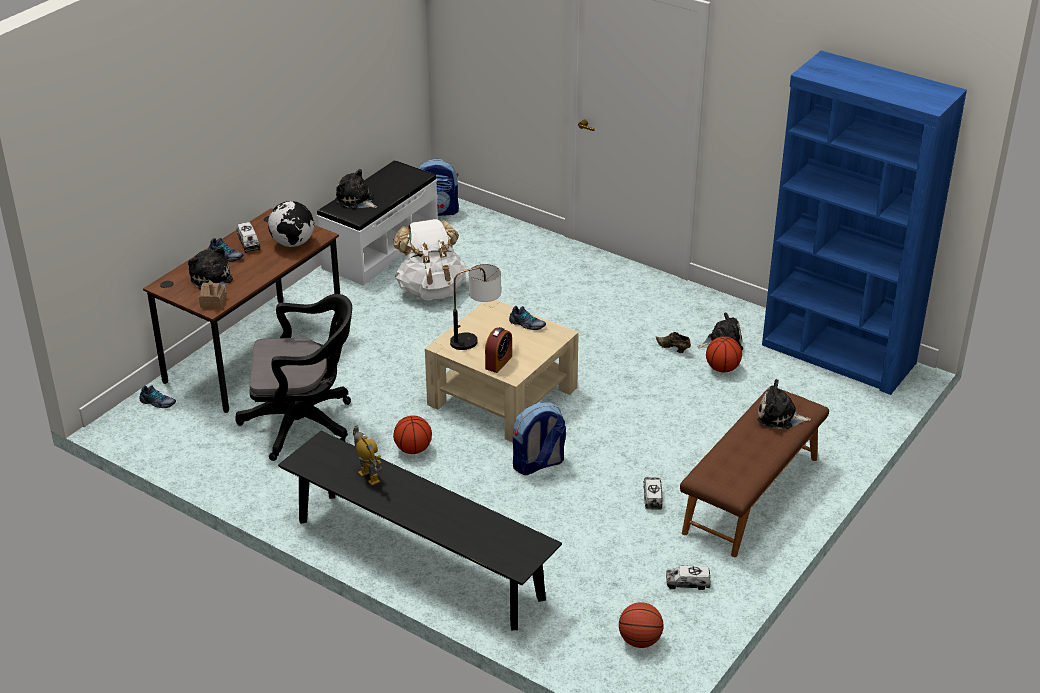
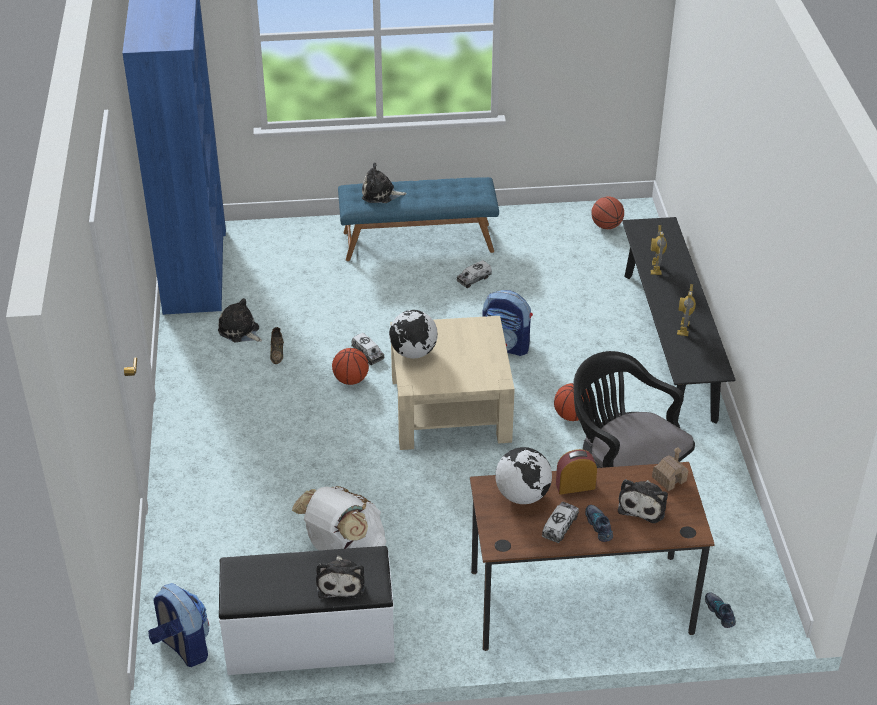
camera: 130 degrees left, 5 degrees up
(464, 515) = (656, 268): none -> toy robot
(476, 339) = (467, 368): table lamp -> none
(498, 362) = (482, 339): alarm clock -> alarm clock (575, 486)
(527, 324) = (413, 353): shoe -> globe
(687, 583) = (535, 230): toy truck -> toy truck (368, 354)
(722, 368) = (278, 316): basketball -> basketball (350, 380)
(752, 495) = (418, 241): brown bench -> blue bench
(779, 417) = (380, 194): plush toy -> plush toy turned 120 degrees clockwise

